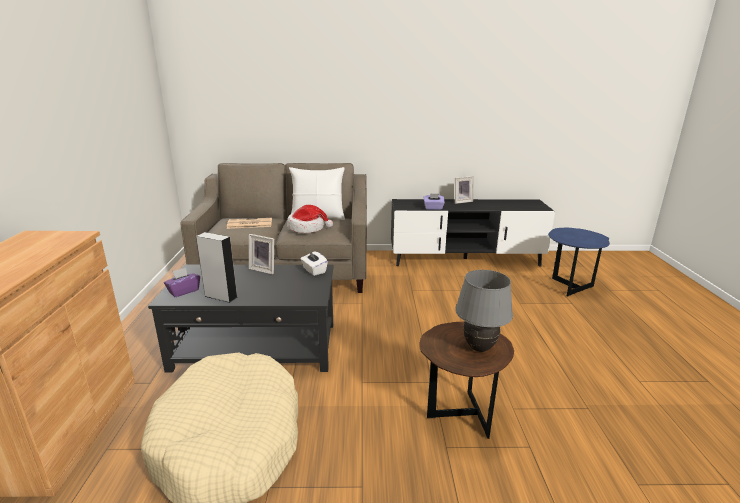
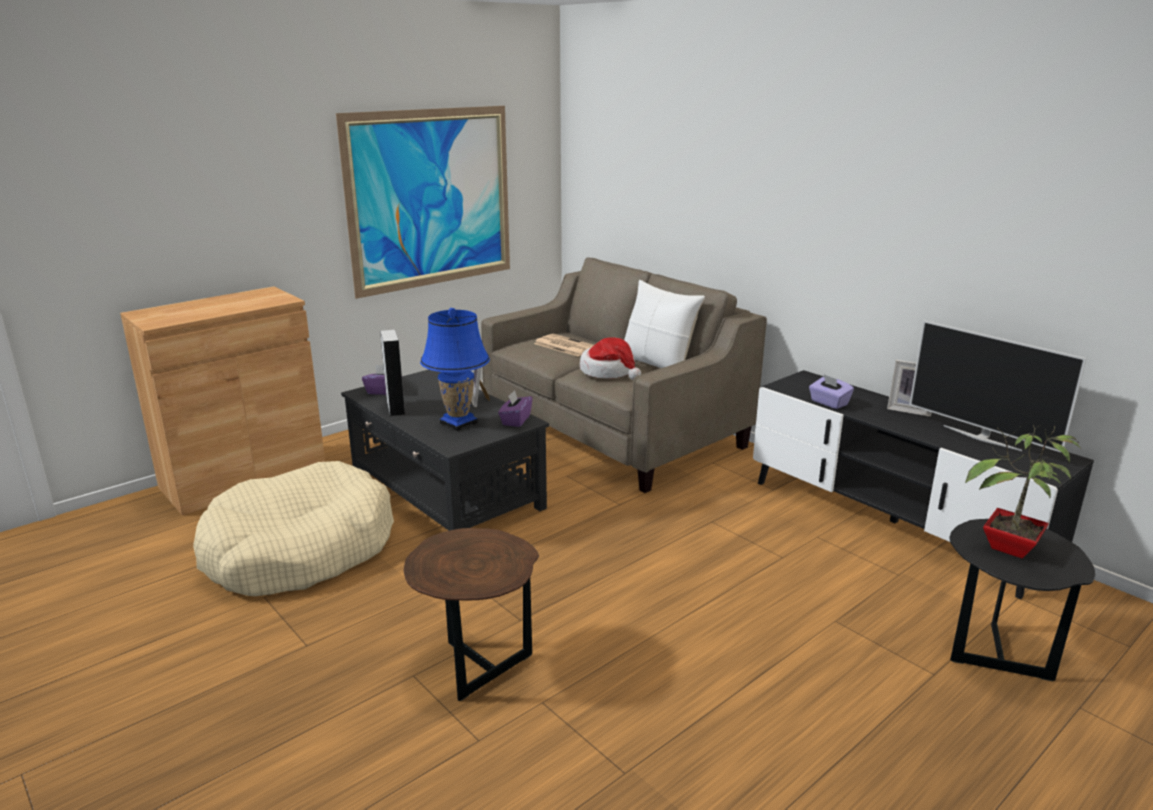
camera: 50 degrees right, 0 degrees up
(108, 131) = (431, 199): none -> picture
(285, 286) = (458, 423): none -> blue table lamp
(314, 270) = (515, 420): white tissue box -> purple tissue box
(479, 348) = (474, 570): grey table lamp -> none
(502, 203) = (981, 437): none -> television
(568, 286) = (996, 652): blue side table -> black side table
(576, 237) = (1009, 549): none -> potted plant

